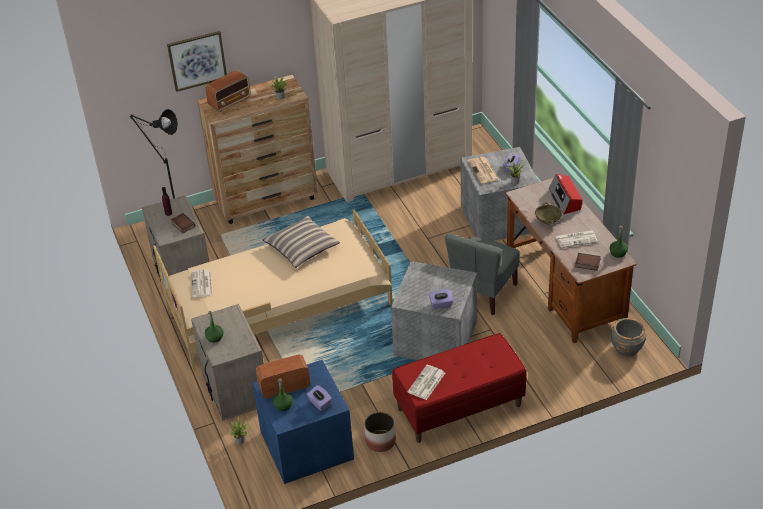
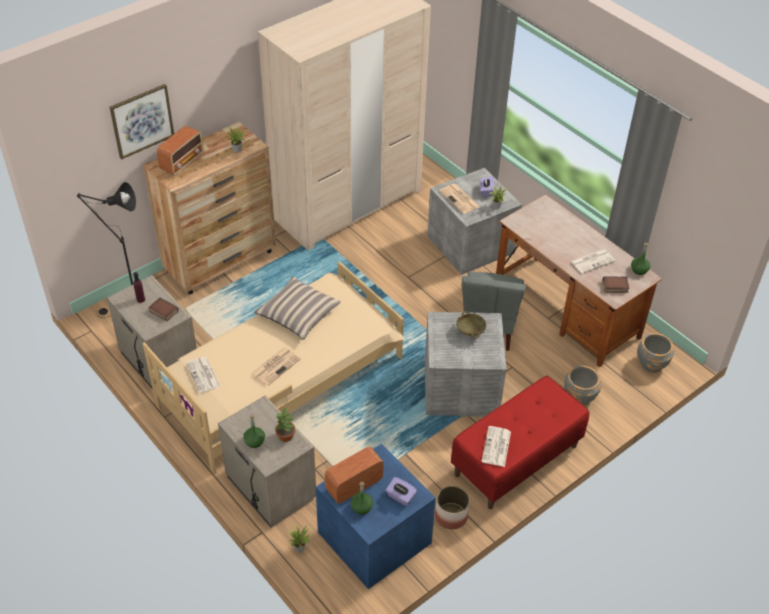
camera: 20 degrees left, 5 degrees up
(241, 338) = (285, 436): none -> potted plant
(265, 286) = (276, 366): none -> newspaper
(441, 304) = (480, 355): purple tissue box -> none
(543, 365) = (579, 396): none -> grey planter
(547, 221) = (555, 246): beige bowl -> beige bowl (470, 332)
(565, 199) = (562, 220): radio -> none

